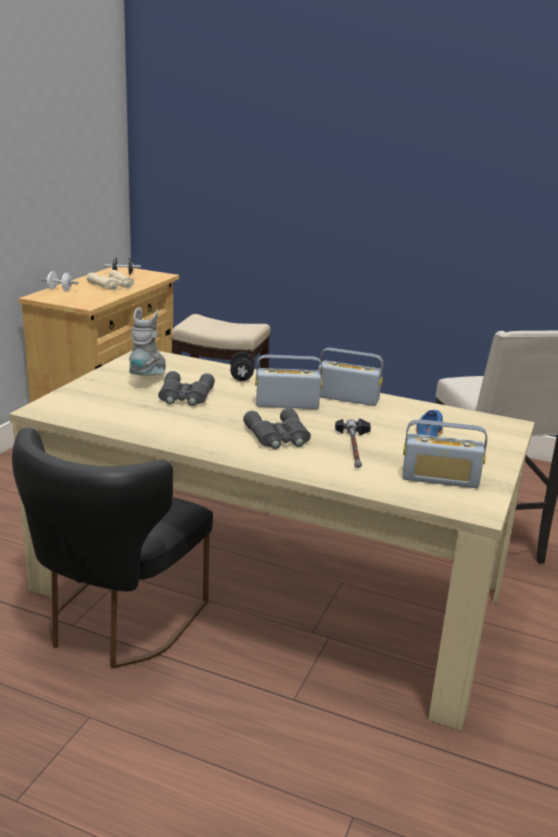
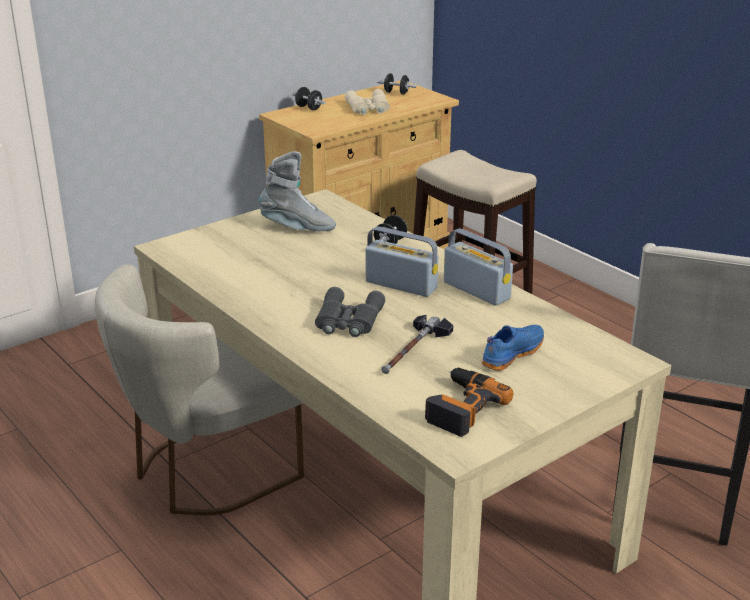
camera: 30 degrees right, 5 degrees up
(60, 290) = (309, 108): white dumbbell -> black dumbbell
(116, 624) = (205, 473): black chair -> beige chair
(149, 377) = (297, 228): grey boot -> grey boot turned 60 degrees clockwise
(185, 396) = (308, 256): grey binoculars -> none
(440, 479) = (461, 407): radio -> power drill

